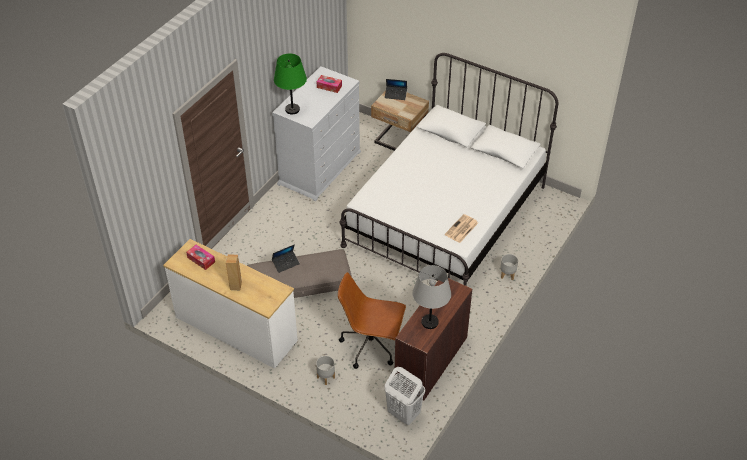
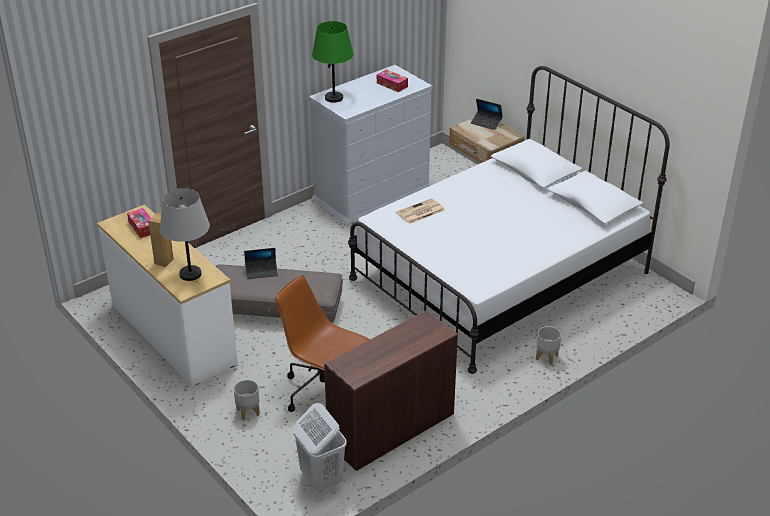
camera: 20 degrees right, 10 degrees down
(430, 322) = (379, 357): grey table lamp -> grey table lamp (190, 274)
(461, 229) = (487, 272): newspaper -> newspaper (420, 212)

